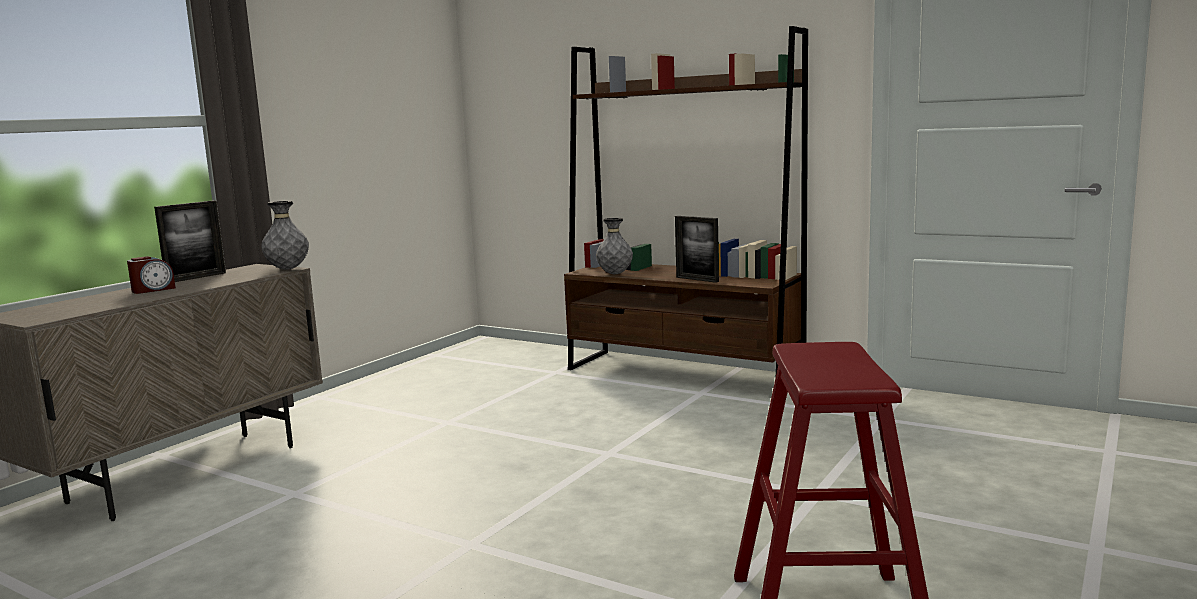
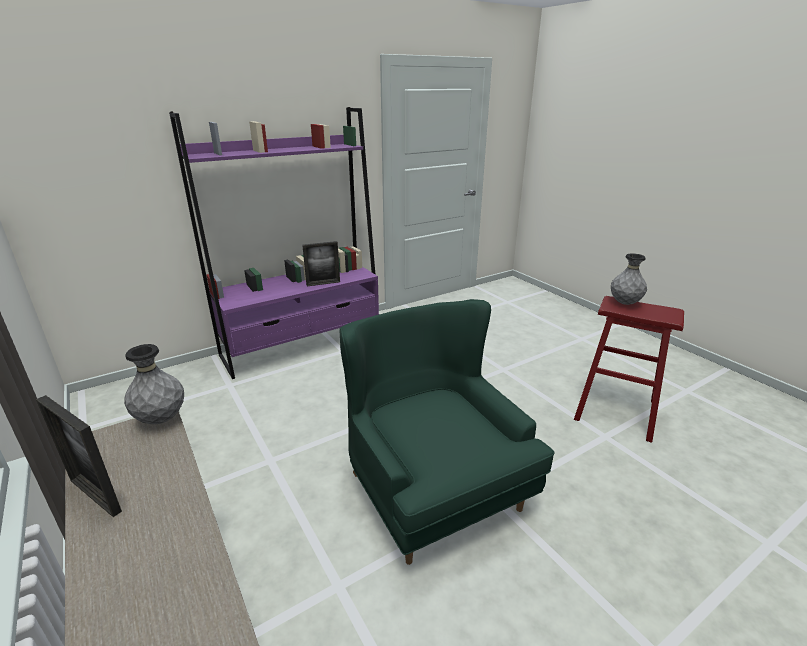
camera: 65 degrees left, 15 degrees up
(153, 290) = (135, 541): alarm clock -> none
(196, 277) = (95, 495): picture frame -> picture frame turned 150 degrees clockwise
(464, 503) = (432, 486): none -> green armchair
(615, 274) = (260, 297): grey vase -> grey vase (624, 303)
(683, 373) = (303, 345): brown bookcase -> purple bookcase

